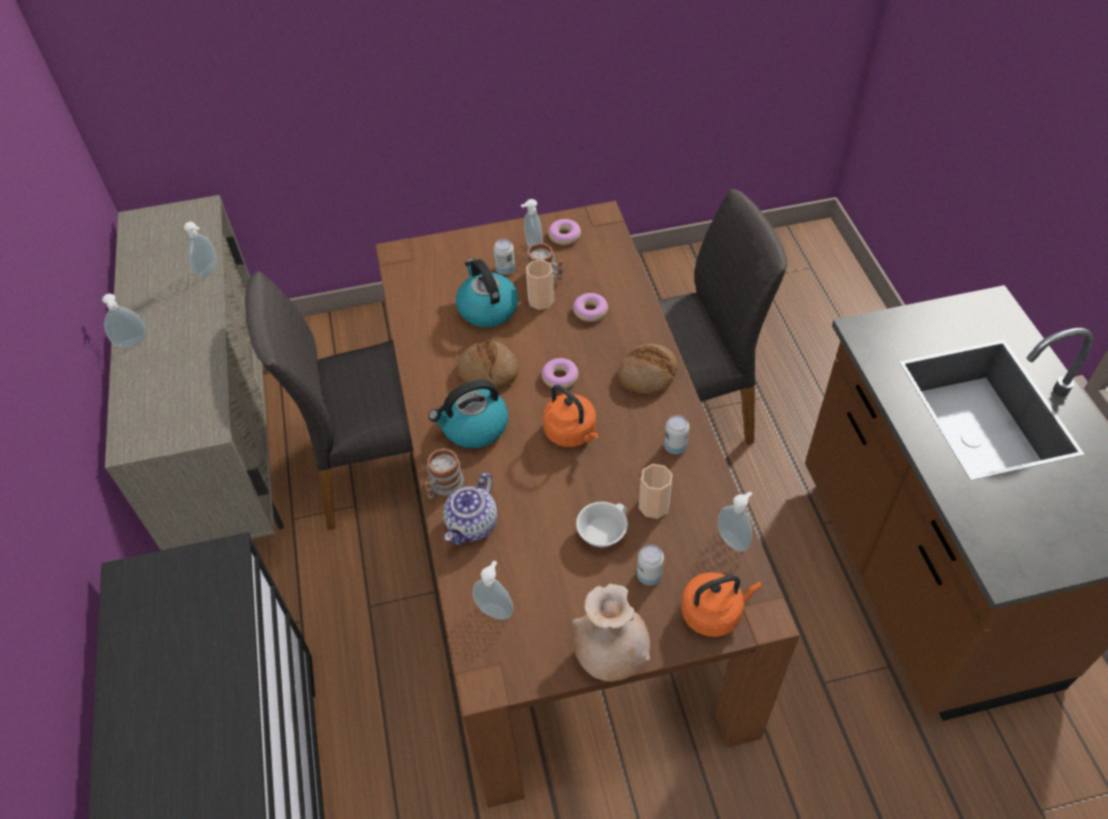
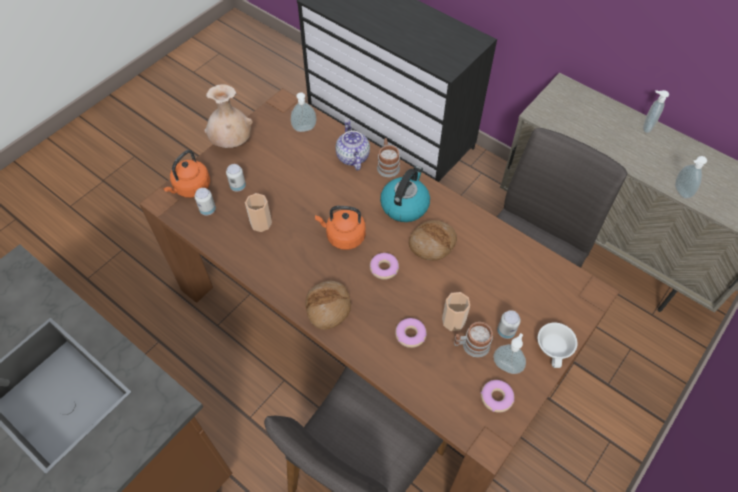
camera: 140 degrees right, 5 degrees up
(487, 308) = (482, 289): kettle -> none
(601, 532) = (280, 192): white cup -> white cup (555, 348)
(675, 446) = (273, 266): can -> can (208, 210)
(733, 540) = (202, 231): soap dispenser -> none

